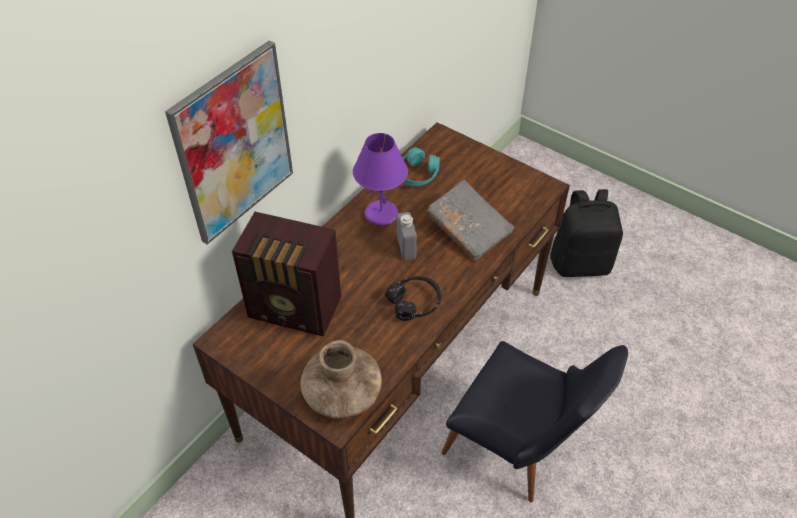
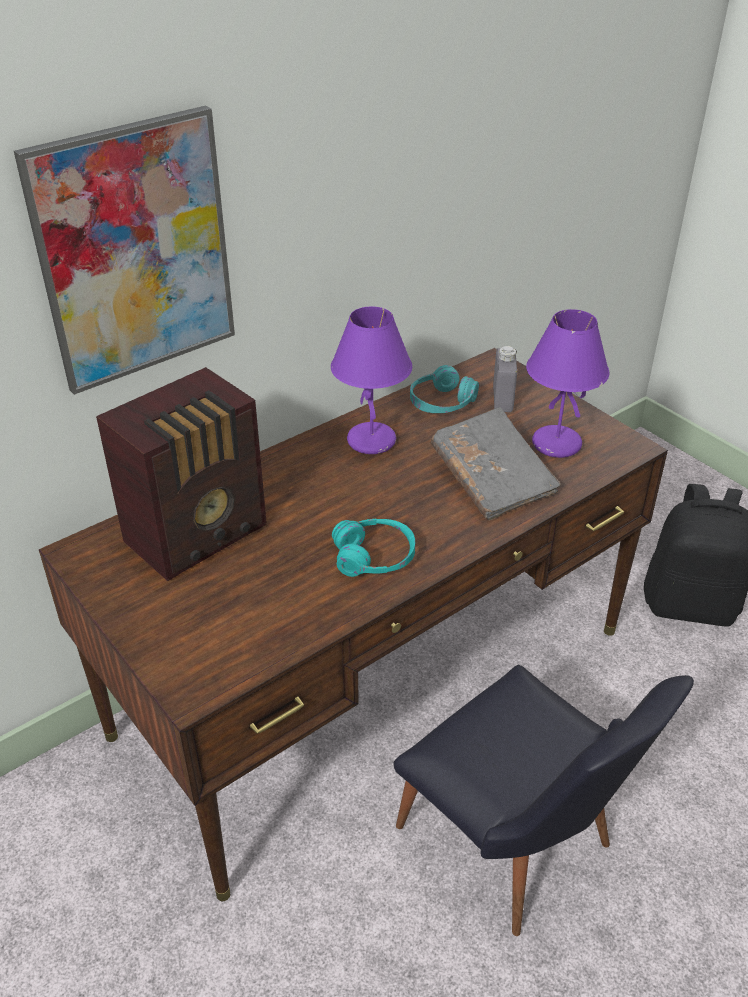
camera: 15 degrees right, 10 degrees down
(296, 309) = (200, 534): radio -> radio turned 75 degrees counterclockwise
(342, 393) = (217, 654): brown vase -> none
(406, 247) = (390, 486): grey bottle -> grey bottle (502, 399)
(414, 303) = (374, 557): black headphones -> turquoise headphones
(499, 194) = (555, 444): none -> purple table lamp

